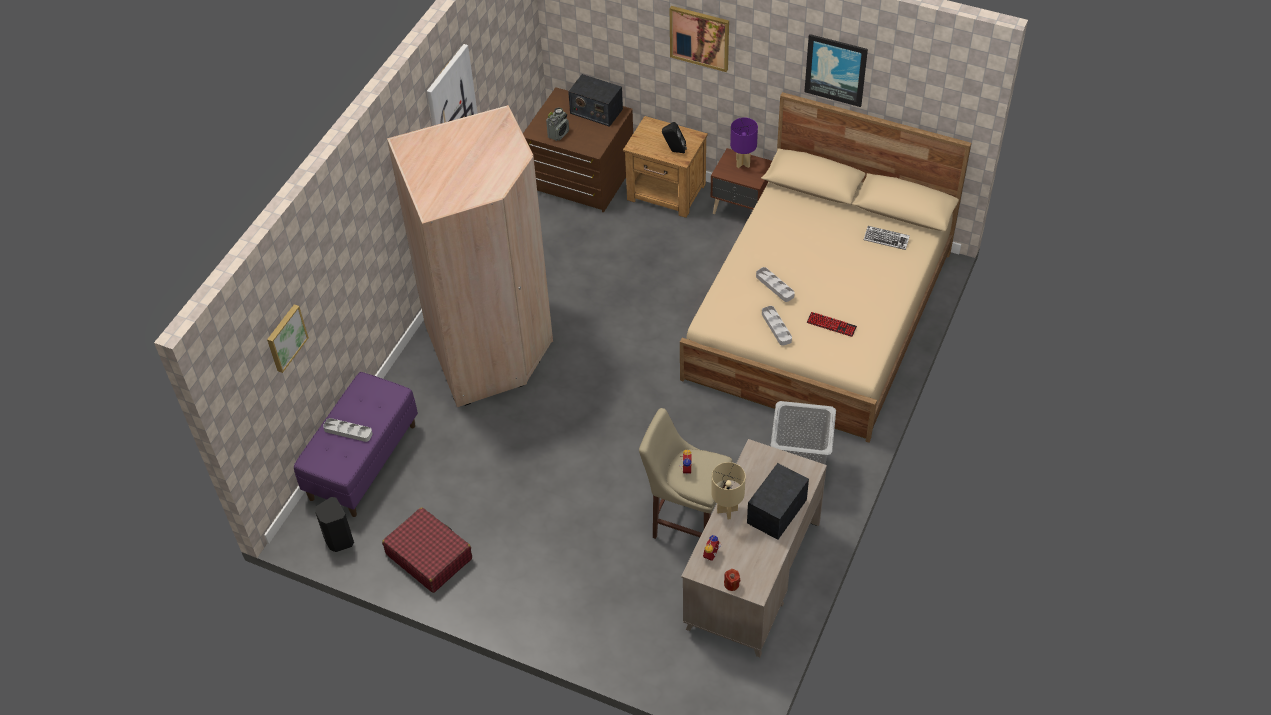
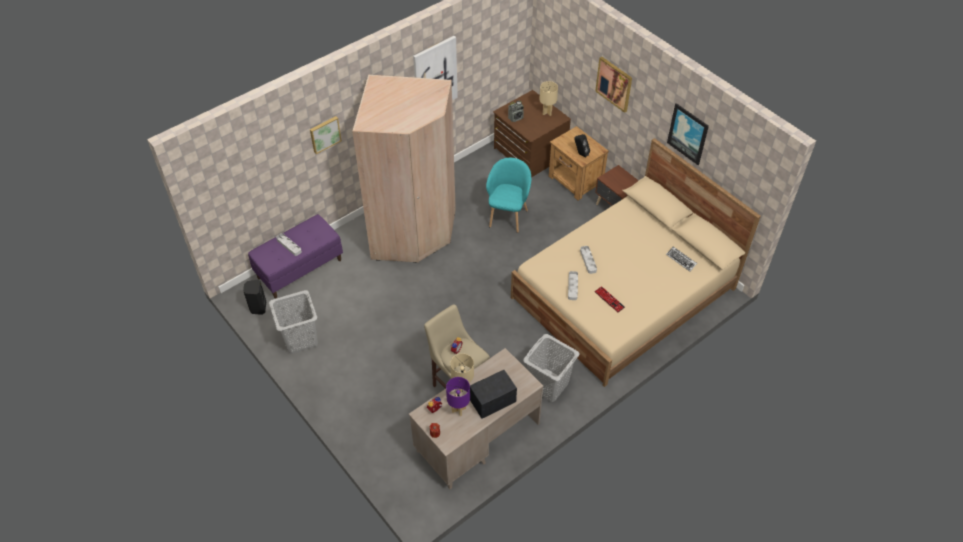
camera: 25 degrees right, 0 degrees up
(285, 337) = (255, 171): picture -> picture (324, 134)
(429, 556) = (300, 339): red suitcase -> grey laundry basket
(596, 111) = (547, 112): radio -> beige table lamp
(608, 275) = (508, 217): none -> turquoise armchair
(743, 163) = (622, 178): purple table lamp -> purple table lamp (459, 409)

